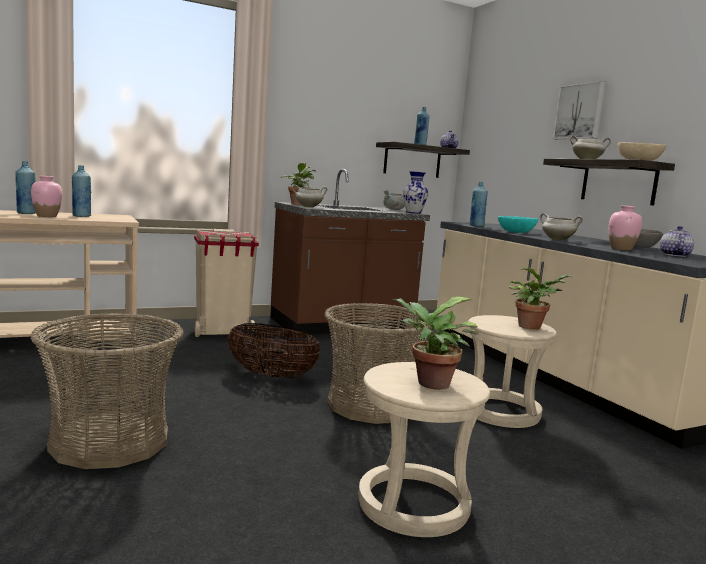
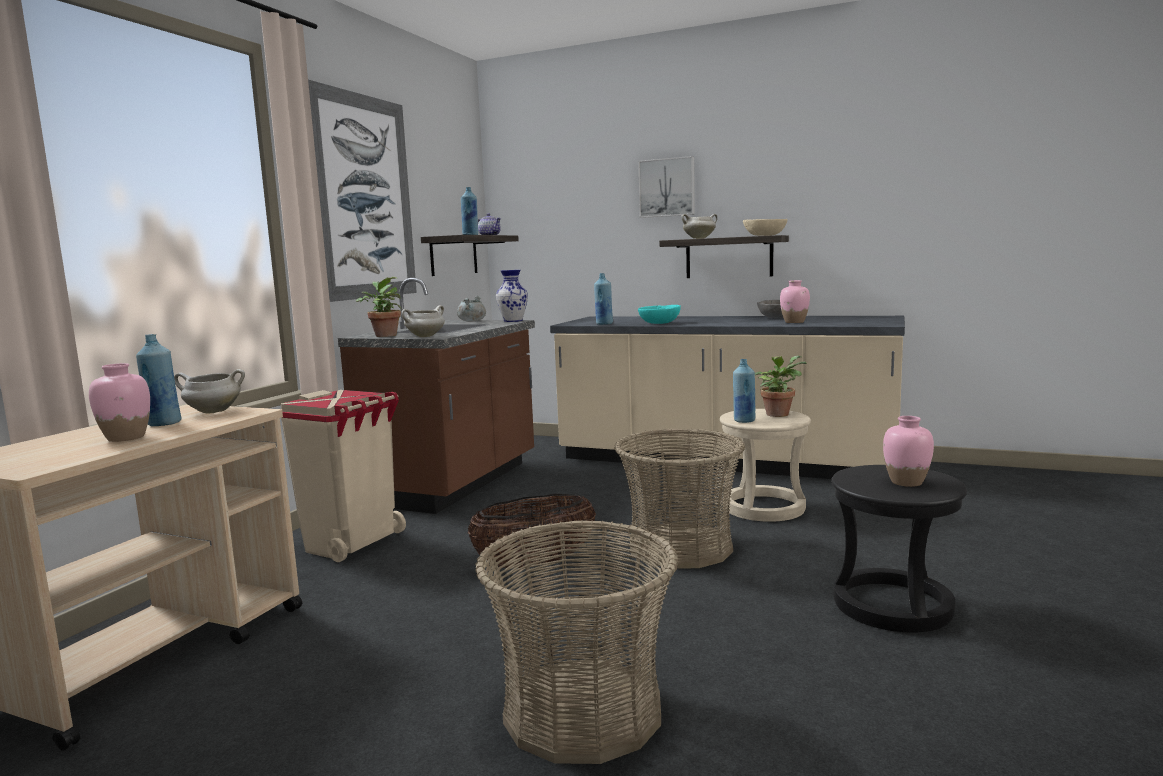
camera: 40 degrees left, 0 degrees up
(26, 213) = (65, 444): blue bottle -> blue bottle (744, 421)
(321, 108) = (364, 197): none -> picture
(414, 504) = (892, 605): beige stool -> black stool
(429, 384) = (906, 482): potted plant -> pink vase
(557, 240) = (726, 324): white cooking pot -> white cooking pot (213, 412)
(673, 255) = (835, 319): teapot -> none

